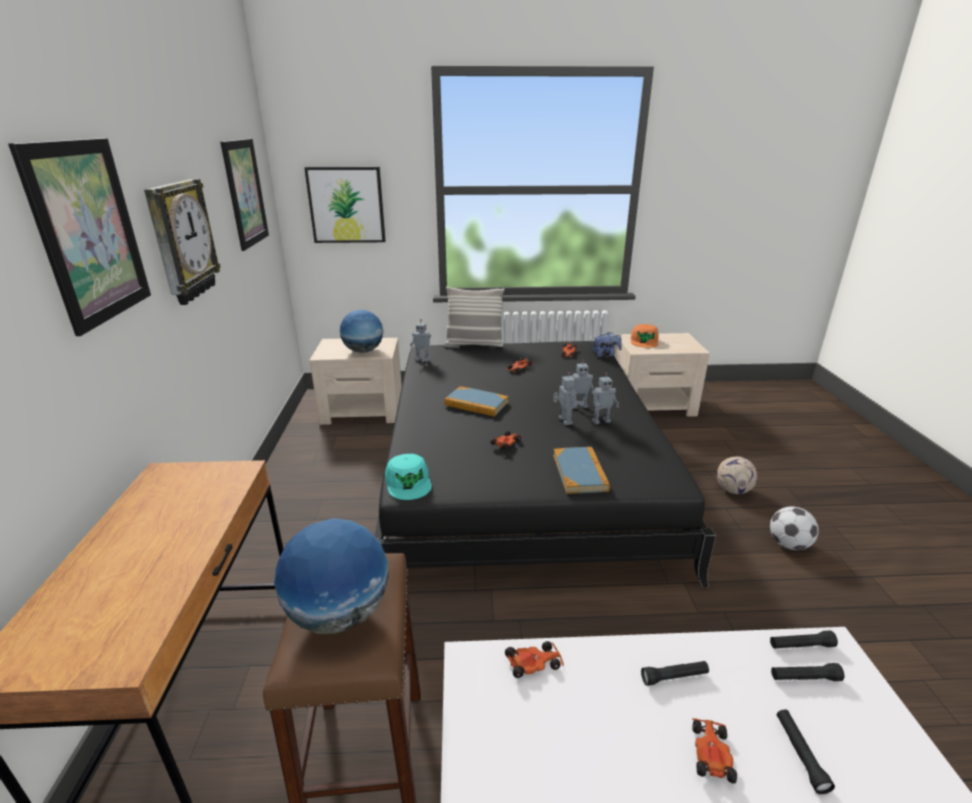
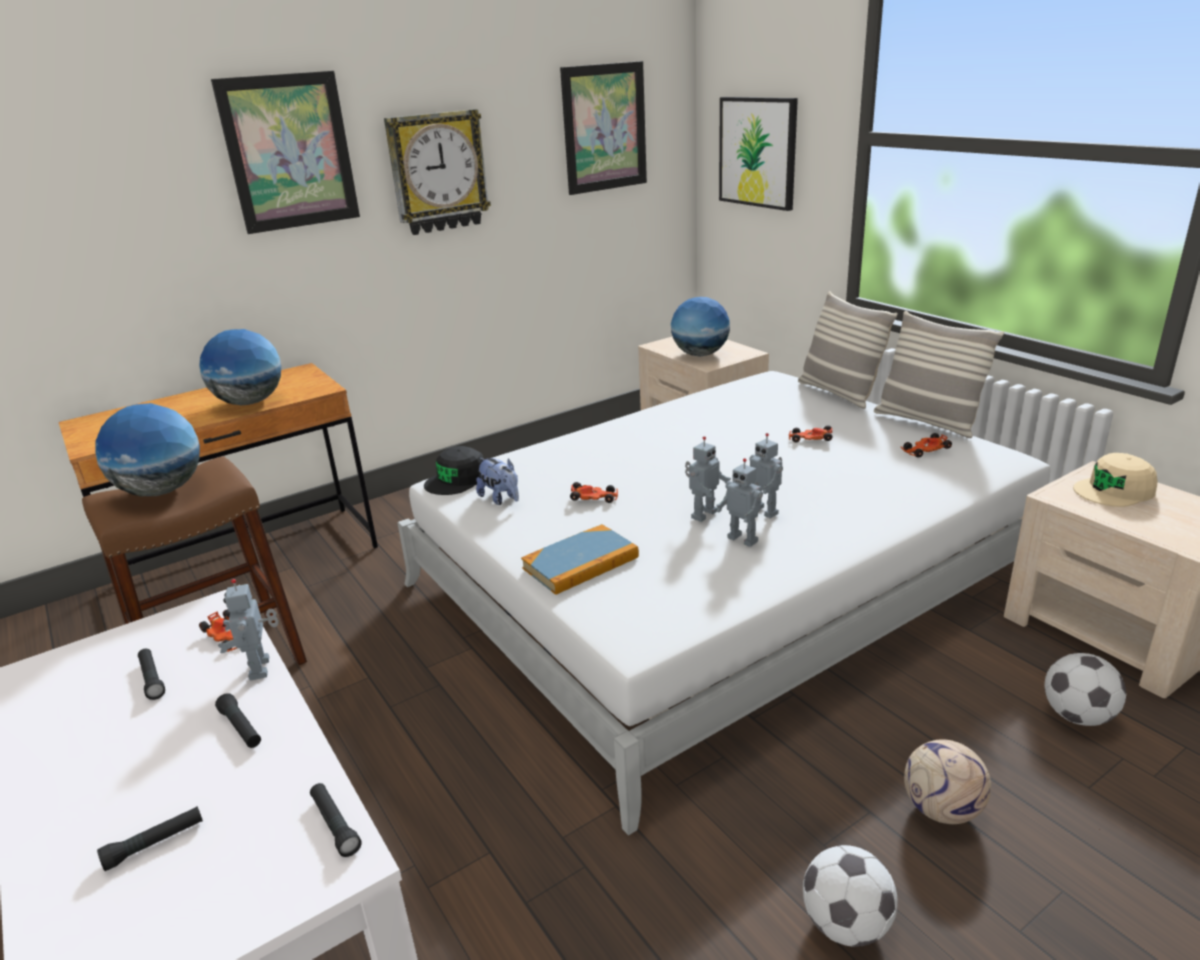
camera: 60 degrees right, 0 degrees up
(197, 516) = (250, 402): none -> globe
(408, 482) = (457, 479): turquoise cap -> black cap
(423, 360) = (739, 387): toy robot -> toy robot (262, 668)
(476, 404) = (665, 450): book -> none
(519, 468) = (721, 579): black bed -> white bed
(537, 342) = (927, 422): none -> pillow
(606, 354) = (984, 478): plush toy -> plush toy (501, 498)
(644, 341) = (1114, 490): orange cap -> beige cap
(696, 436) = (1077, 716): none -> football
(711, 753) = (144, 775): toy car -> none
(804, 678) = (276, 835): black flashlight -> black flashlight (152, 679)

